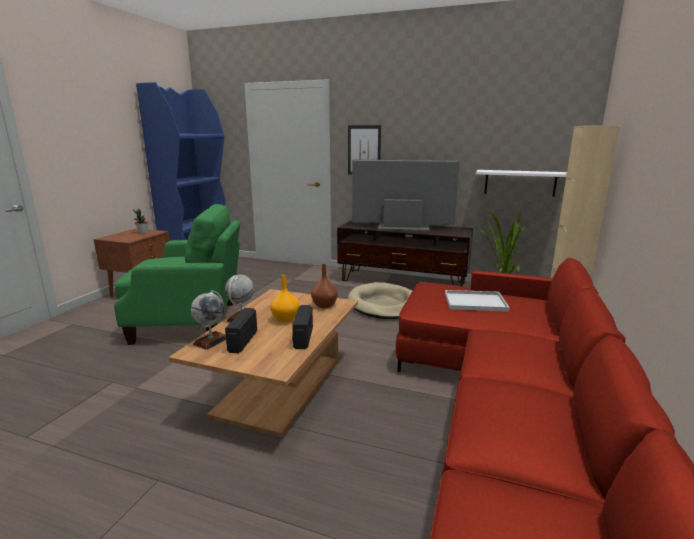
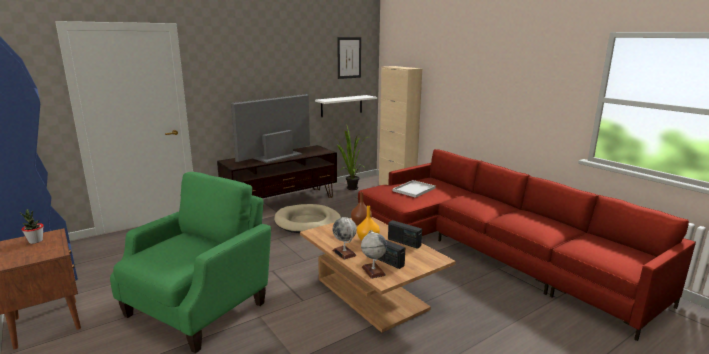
camera: 55 degrees left, 0 degrees up
(364, 150) = (221, 92): picture -> picture (349, 58)

